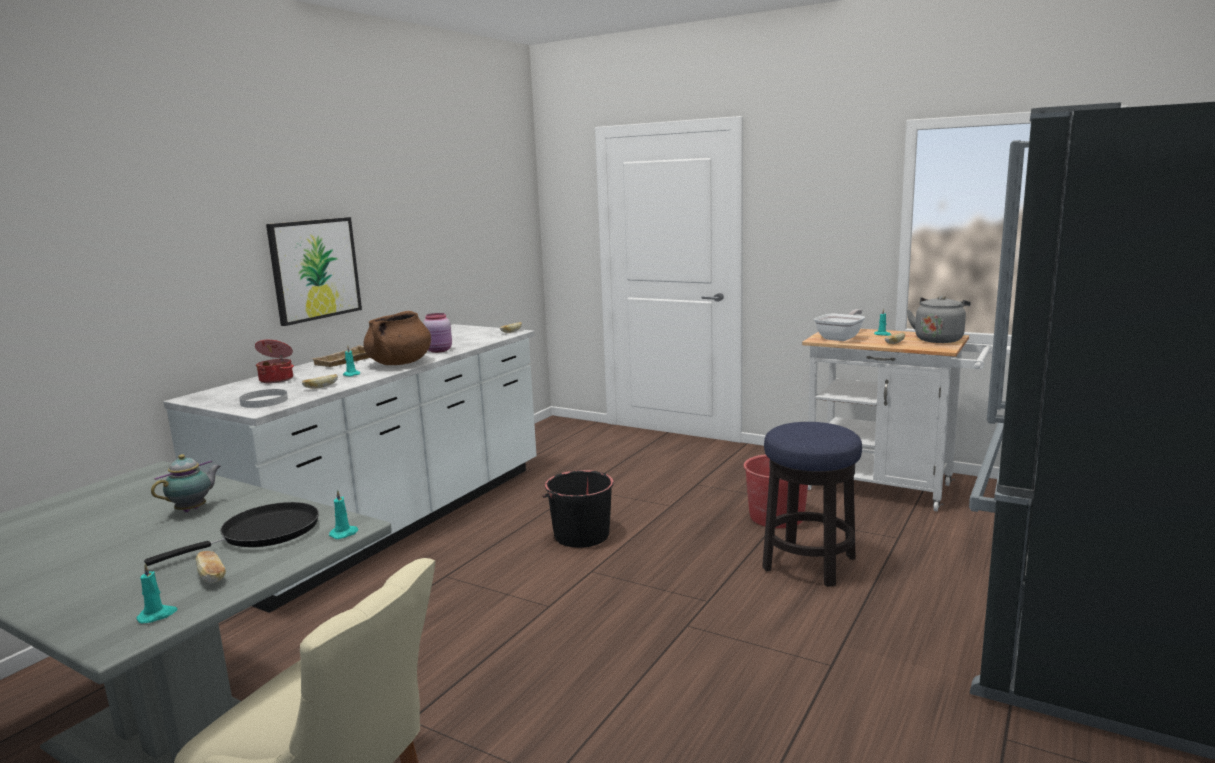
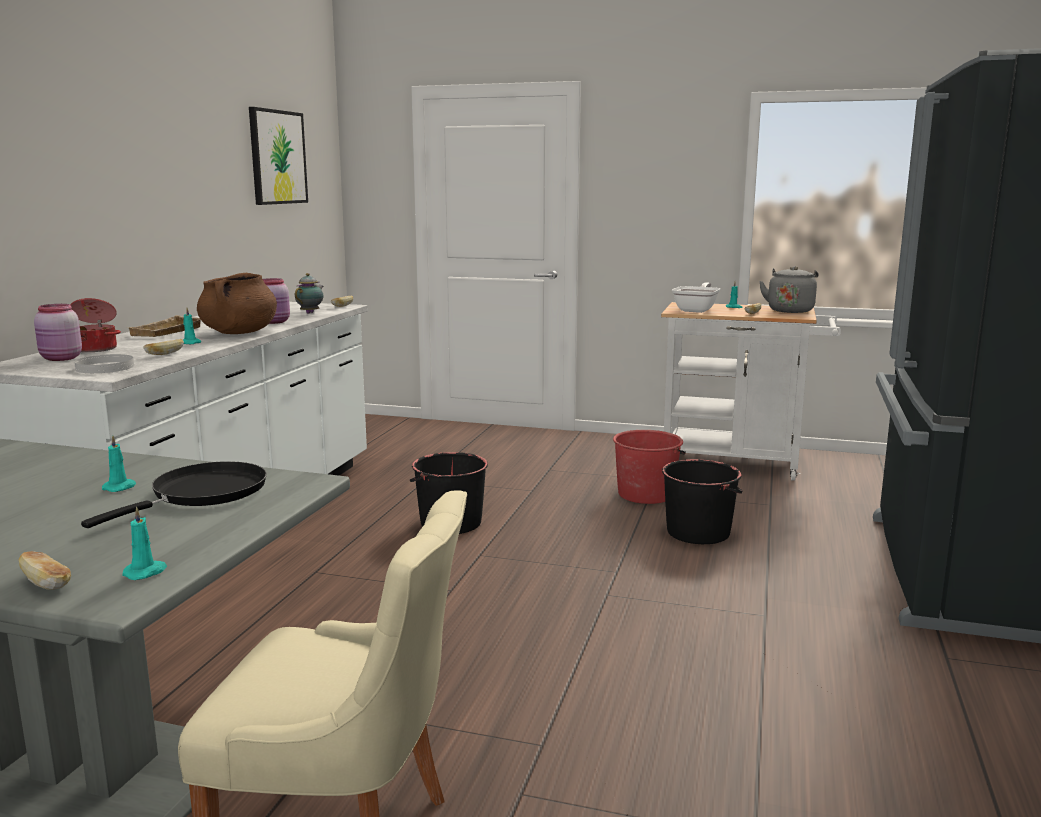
camera: 15 degrees left, 0 degrees up
(194, 509) = (85, 478): teapot -> teapot (311, 313)
(212, 577) = (179, 534): bread -> bread (47, 584)
(242, 390) = (61, 358): none -> pink jar
(314, 269) = (123, 222): picture -> picture (277, 157)
(344, 534) = (305, 488): turquoise candle -> turquoise candle (120, 487)
(809, 564) = (699, 532): stool -> black bucket

